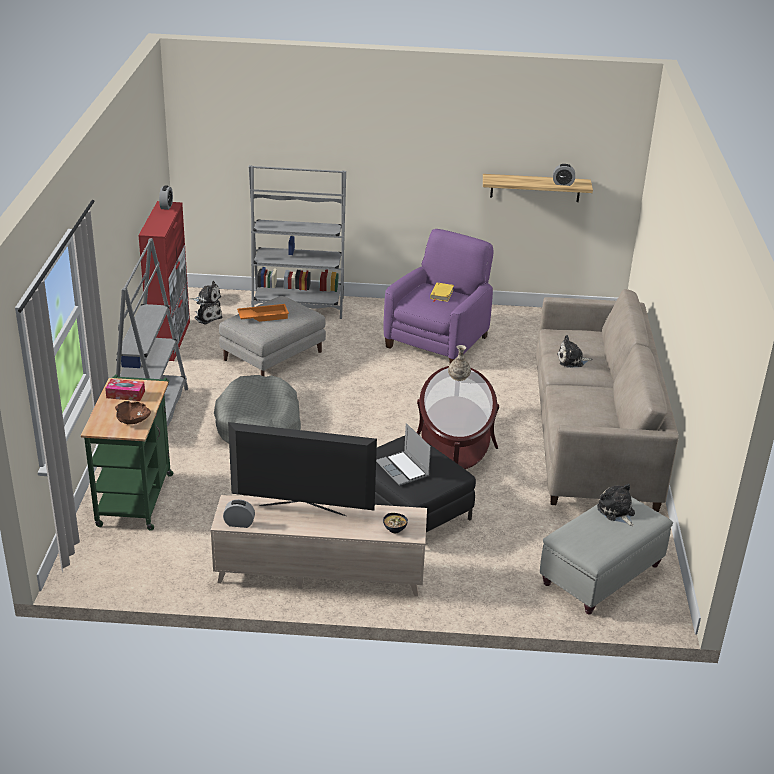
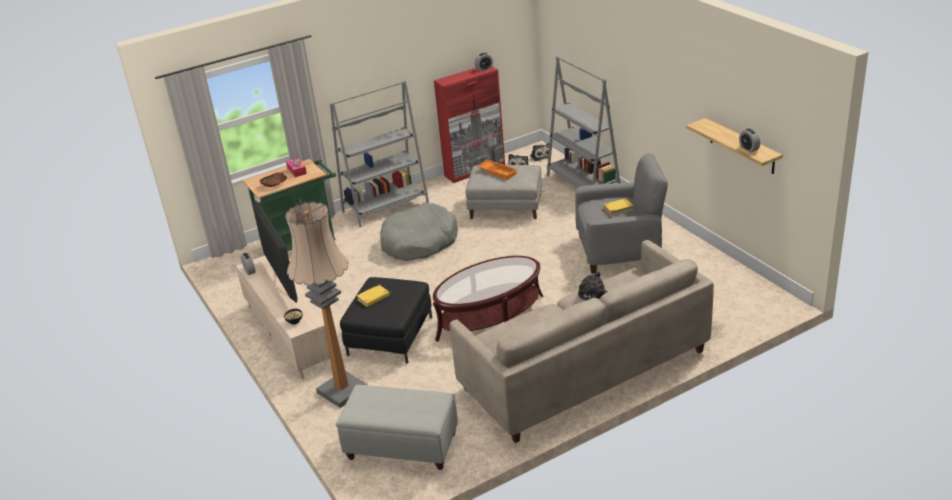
camera: 60 degrees right, 0 degrees up
(403, 469) = (373, 297): laptop -> yellow book
(437, 341) = (619, 250): purple armchair -> grey armchair
(459, 377) = (518, 266): vase -> none
(470, 576) = (342, 391): none -> floor lamp
(616, 512) = (418, 402): plush toy -> none

